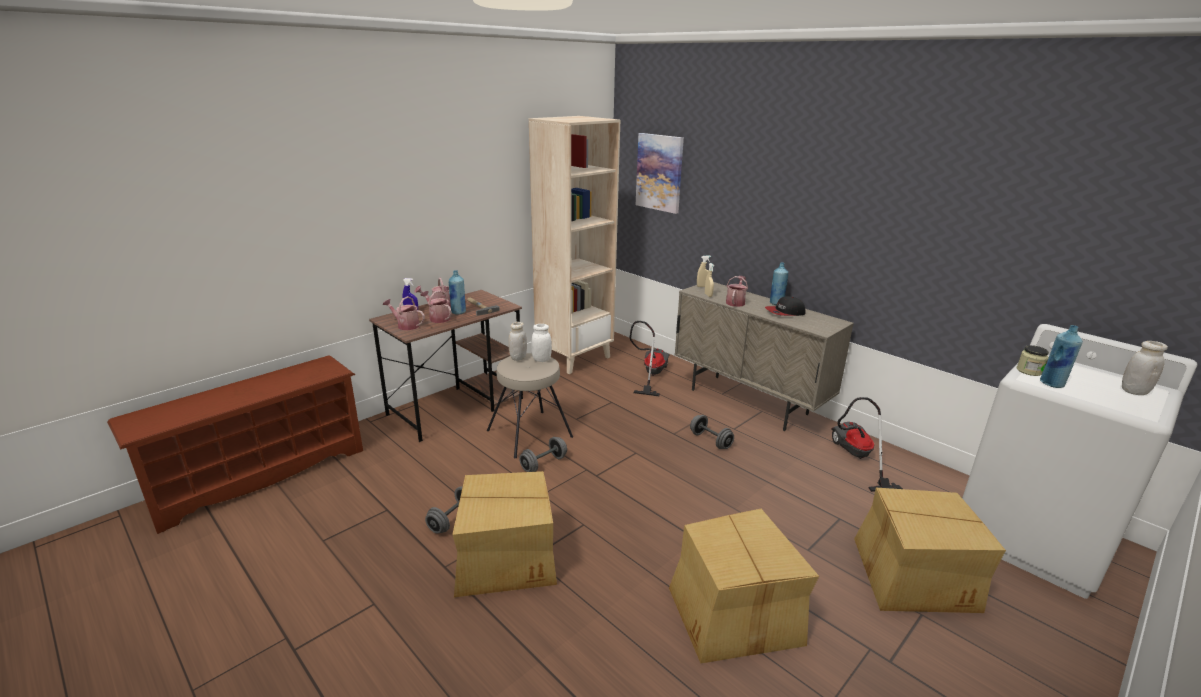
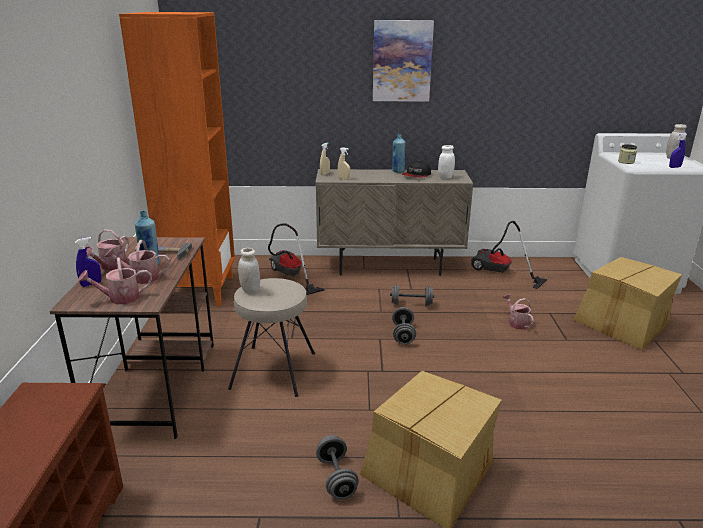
camera: 45 degrees left, 0 degrees up
(541, 360) = (275, 282): white jar -> white jar (445, 177)
(543, 464) = (329, 386): grey dumbbell -> grey dumbbell (403, 334)
(574, 357) = (200, 290): beige bookcase -> orange bookcase
(659, 172) = (237, 70): picture -> picture (402, 61)
(733, 614) = (599, 401): cardboard box -> none
(735, 302) = (372, 178): watering can -> watering can (516, 322)
(1052, 384) = (646, 165): blue bottle -> none
(1093, 401) = (674, 167): none -> blue spray bottle

